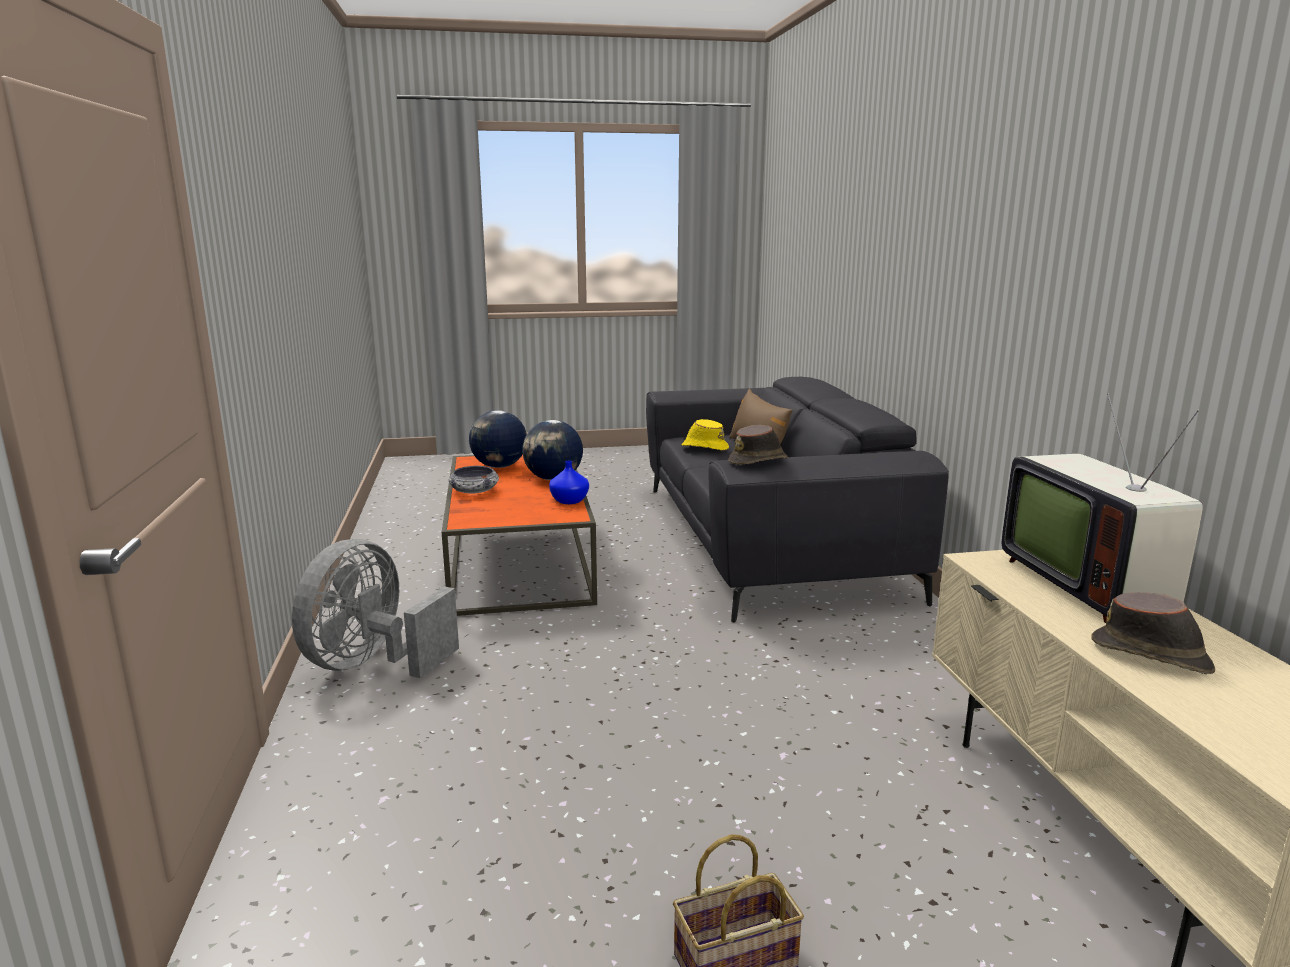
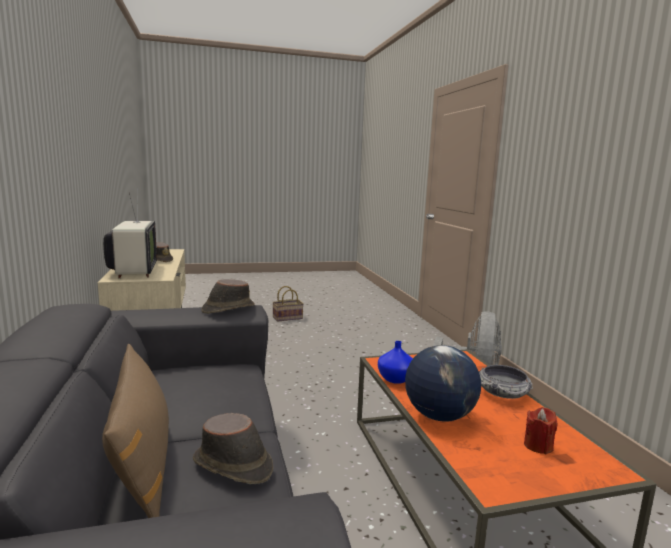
camera: 175 degrees right, 5 degrees down
(499, 466) = (538, 446): globe -> red candle
(704, 447) = (233, 466): yellow hat -> brown hat

